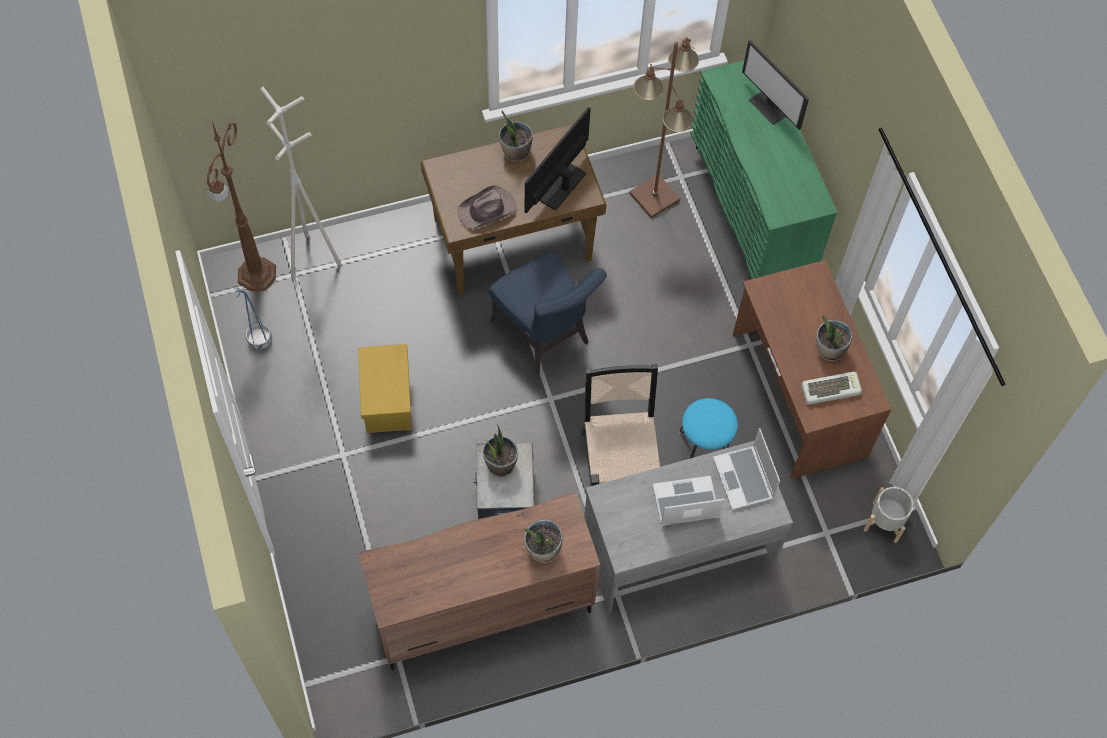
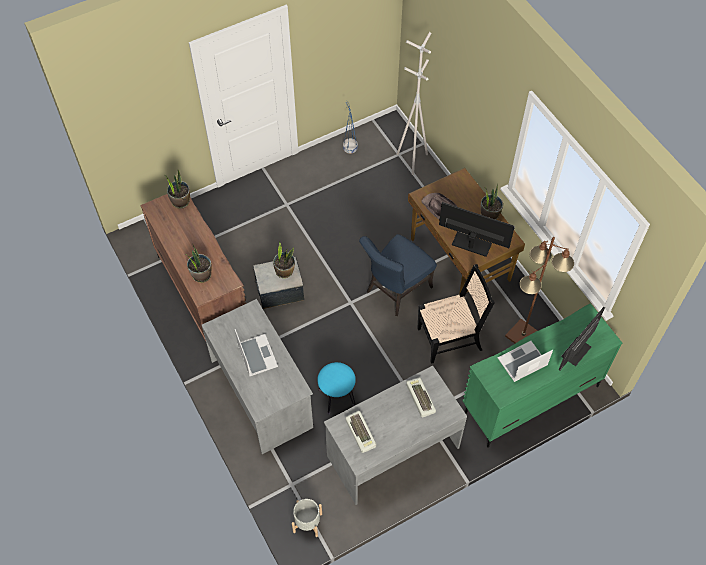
camera: 80 degrees right, 5 degrees down
(256, 276) = (391, 137): brown floor lamp -> none
(387, 398) = (328, 217): yellow storage box -> none
(618, 467) = (311, 349): chair -> chair (449, 339)
(744, 479) = (280, 388): laptop -> laptop (522, 363)
(790, 308) = (419, 398): none -> keyboard
(797, 395) = (392, 451): brown desk -> grey desk
(829, 349) = (393, 428): potted plant -> potted plant (180, 201)

